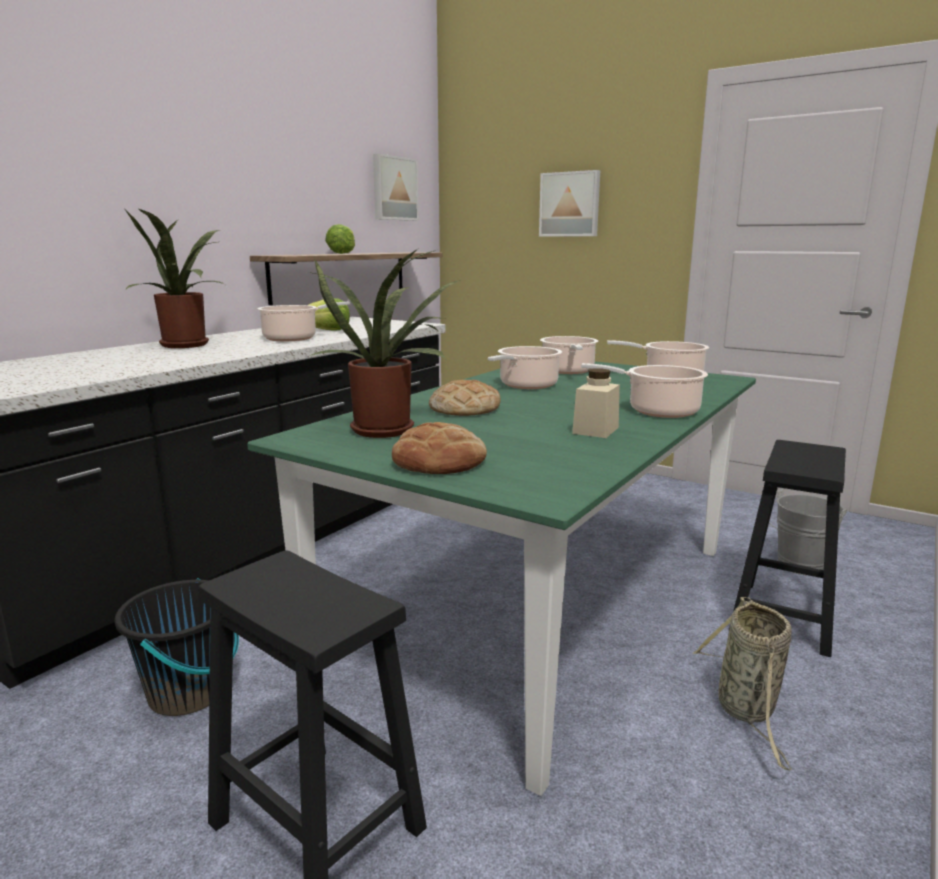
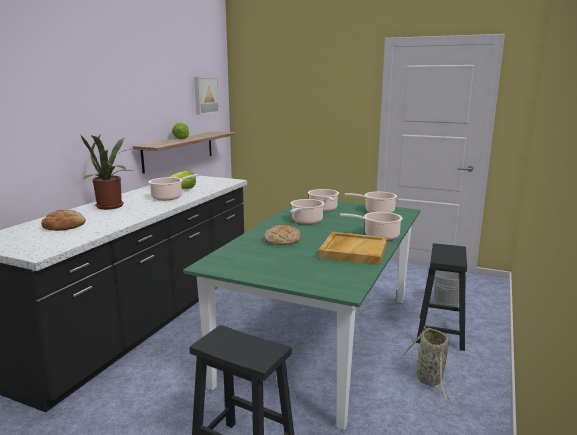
camera: 10 degrees left, 0 degrees up
(188, 693) = (149, 403): black bucket -> none
(387, 429) = (250, 256): potted plant -> none
(439, 461) = (288, 275): bread -> bread (64, 225)
(570, 204) = (310, 105): picture -> none
(595, 430) = (353, 250): beige jar -> beige tray

